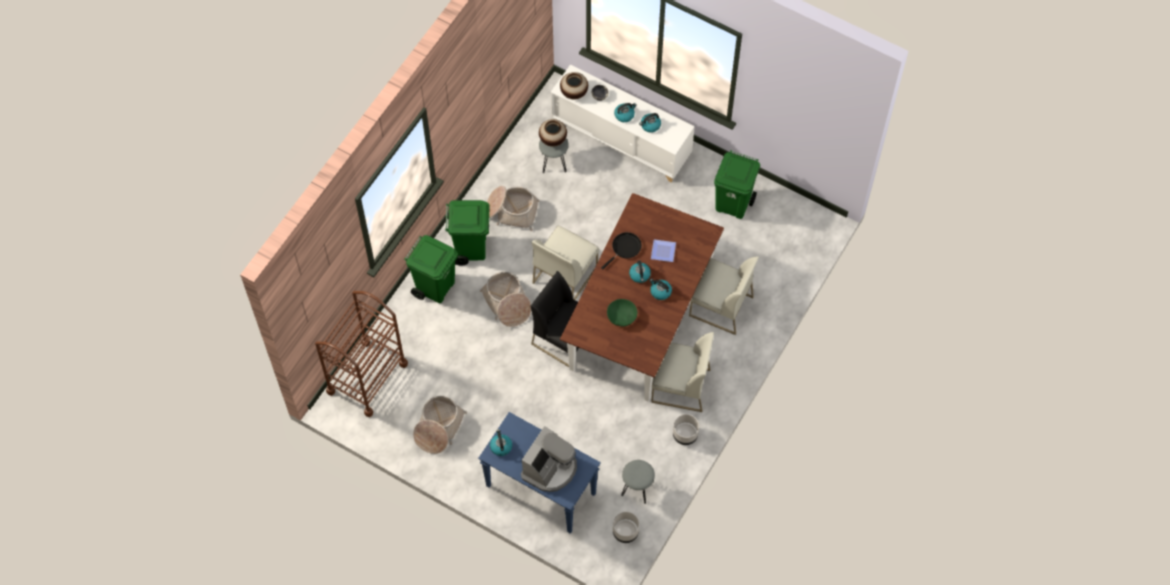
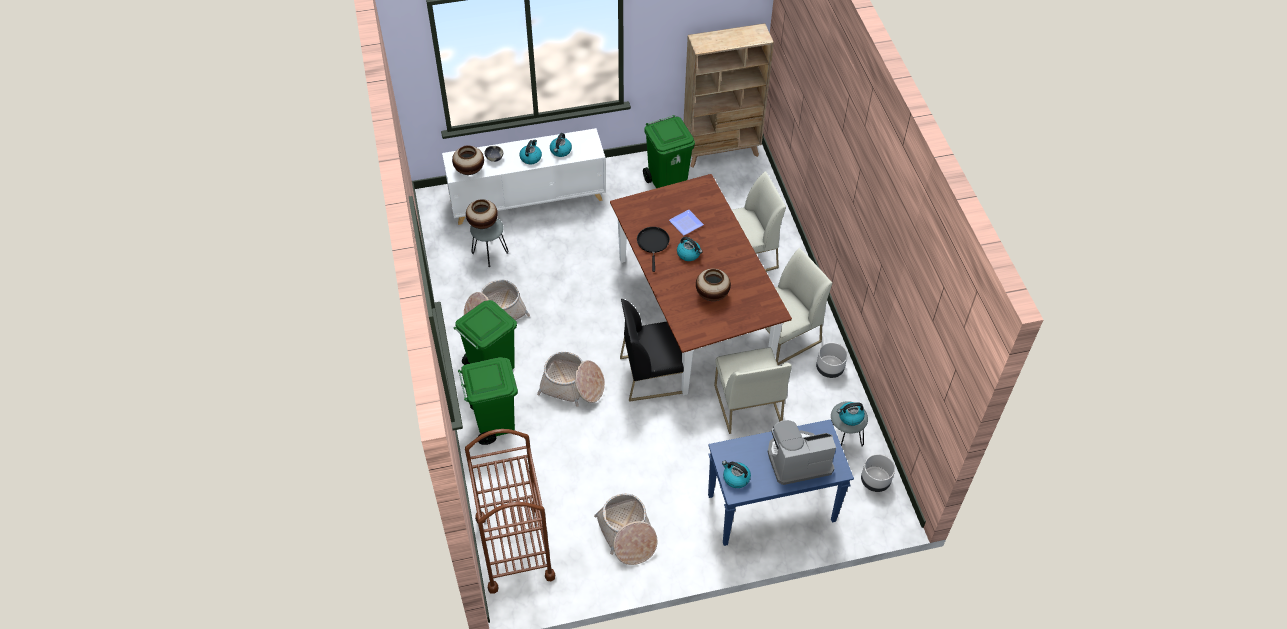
camera: 45 degrees left, 10 degrees down
(550, 468) = (797, 459): coffee machine -> coffee machine turned 90 degrees counterclockwise
(565, 274) = (595, 327): white chair -> white chair (747, 404)
(622, 316) = (712, 294): green bowl -> vase
(660, 292) = (719, 253): kettle -> kettle (850, 417)
(800, 211) = (721, 151): none -> beige bookcase

